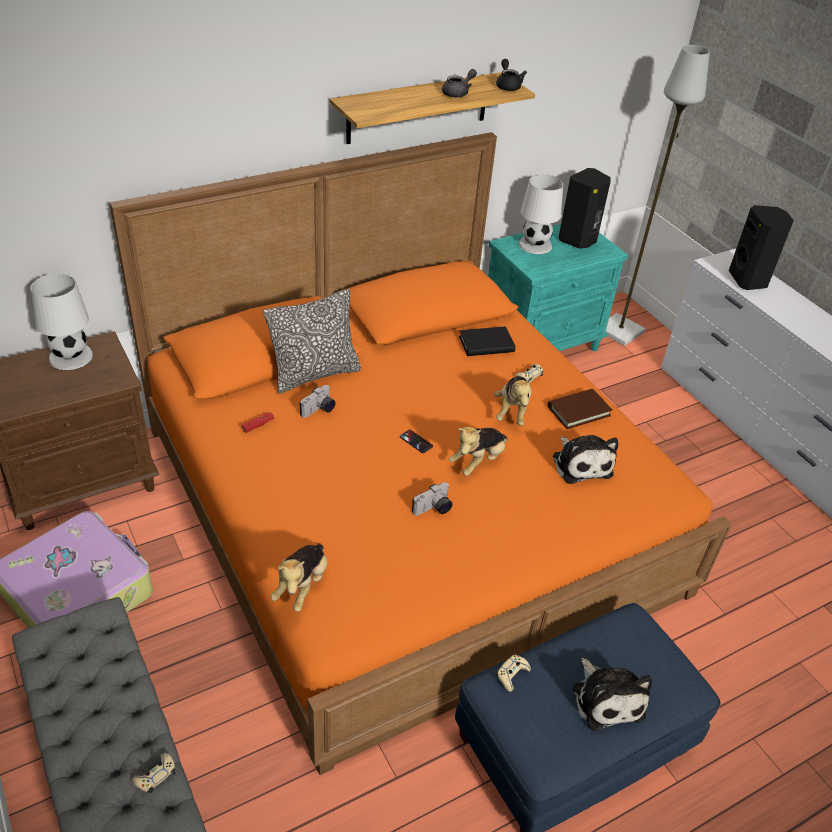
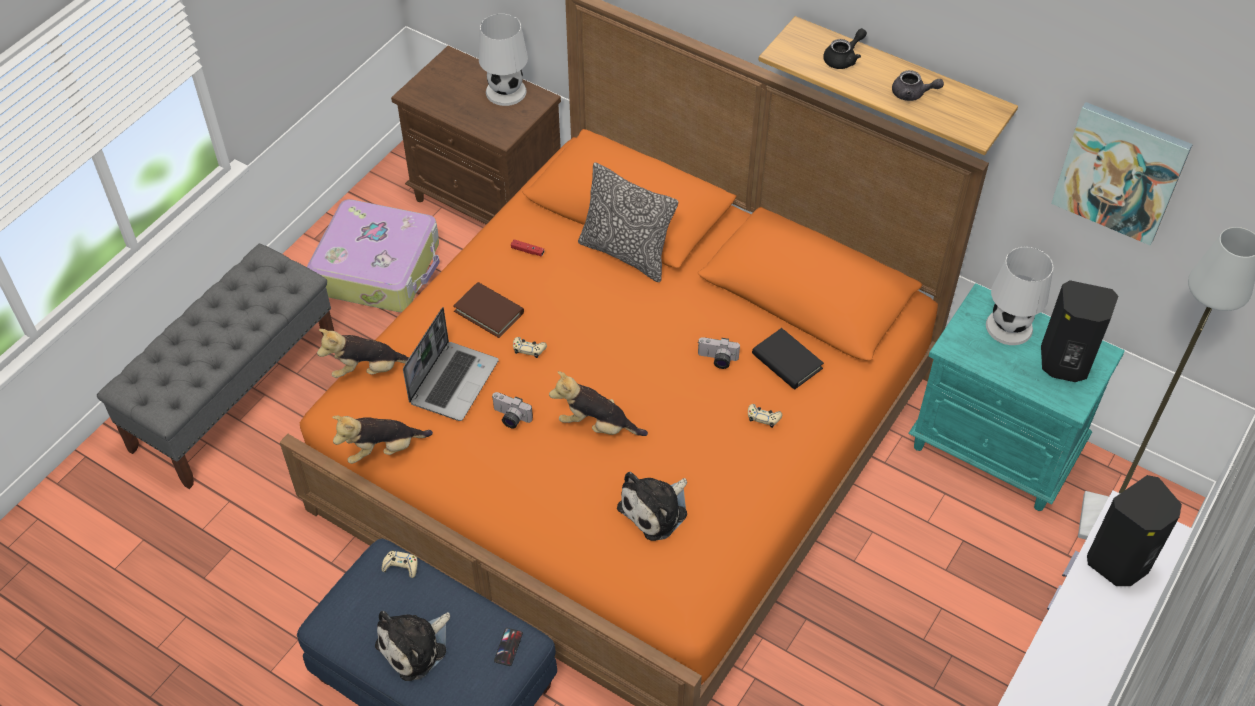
camera: 65 degrees right, 10 degrees up
(155, 775) = (189, 383): beige game controller -> beige game controller (529, 349)
(319, 410) = (578, 281): camera -> camera (717, 360)
(365, 529) = (453, 381): none -> laptop
(416, 441) = (589, 368): phone -> phone (508, 647)
(508, 85) = (980, 123): black teapot -> black teapot (843, 59)
(512, 411) = (693, 424): plush toy -> plush toy (383, 450)
(568, 83) = (1120, 172): none -> picture
(578, 411) = (739, 480): brown book -> brown book (489, 312)

